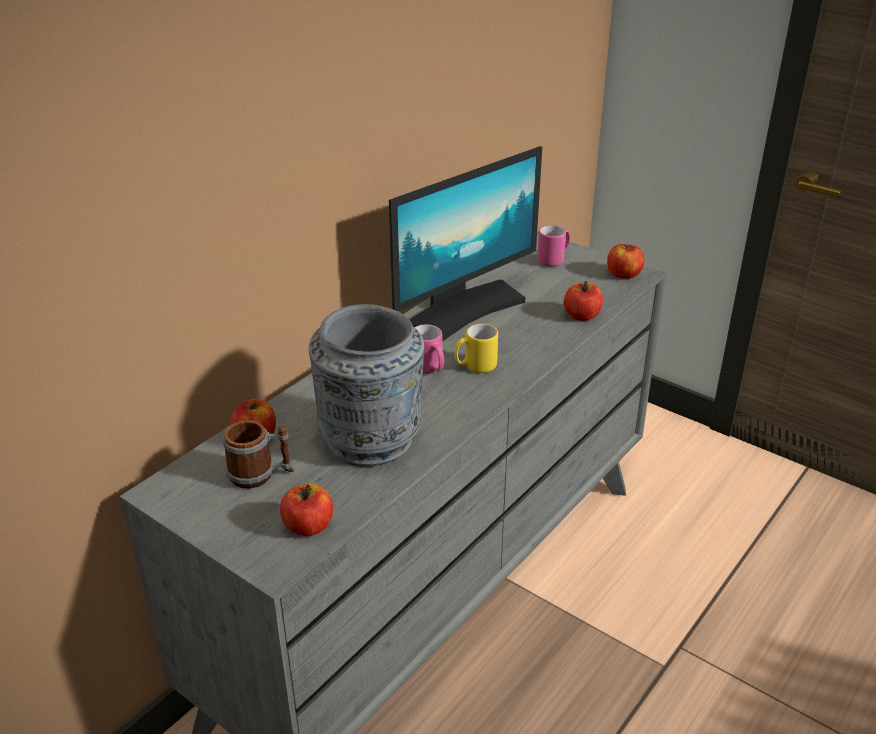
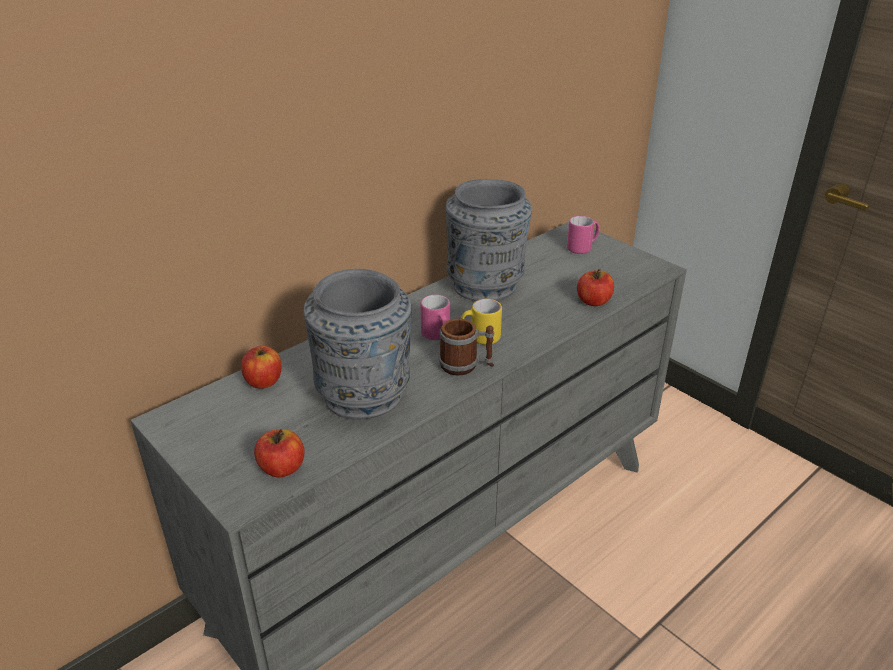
camera: 10 degrees right, 0 degrees up
(260, 474) = (256, 415): mug -> mug (466, 365)
(464, 310) = (486, 286): monitor -> grey vase
(624, 274) = (644, 267): apple -> none

